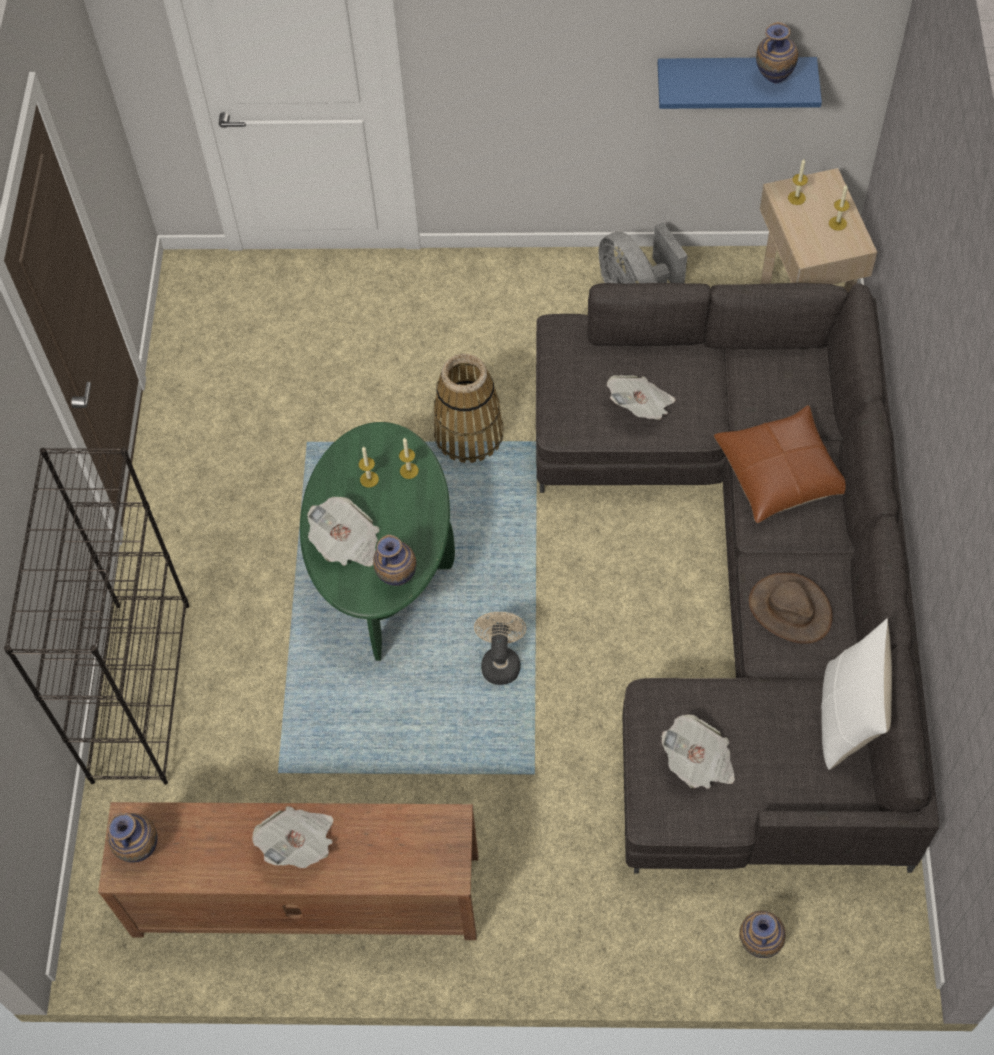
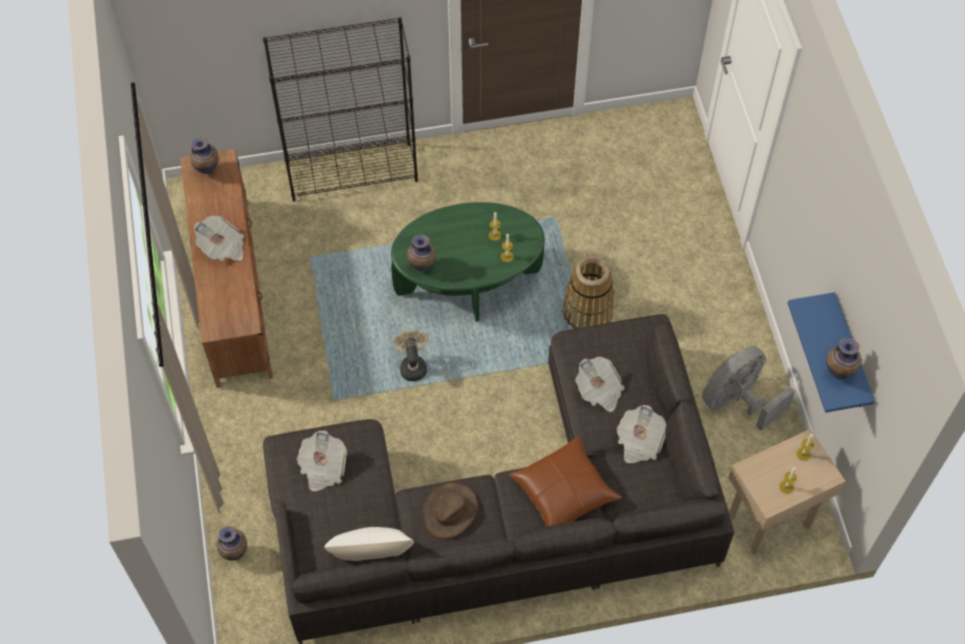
camera: 75 degrees right, 0 degrees up
(346, 543) = (442, 233): newspaper -> newspaper (639, 442)
(500, 661) = (412, 365): beige fan -> beige fan turned 90 degrees counterclockwise

